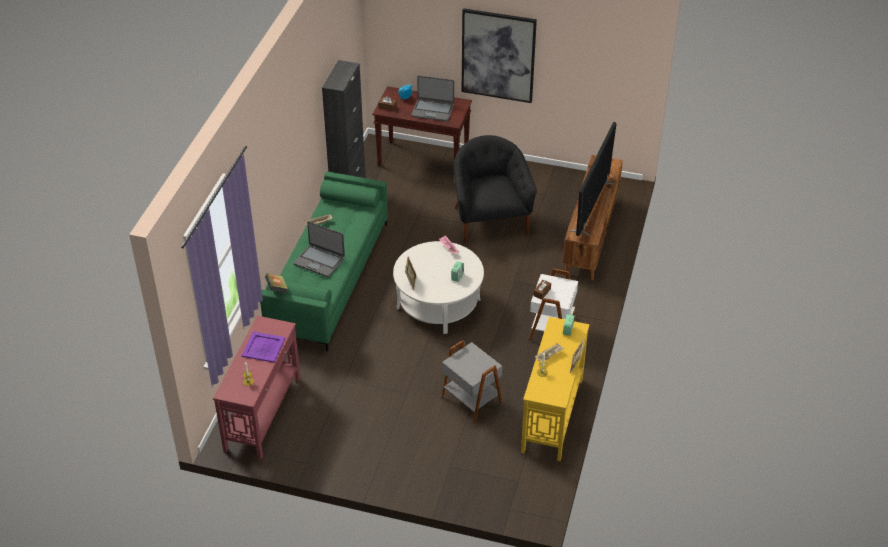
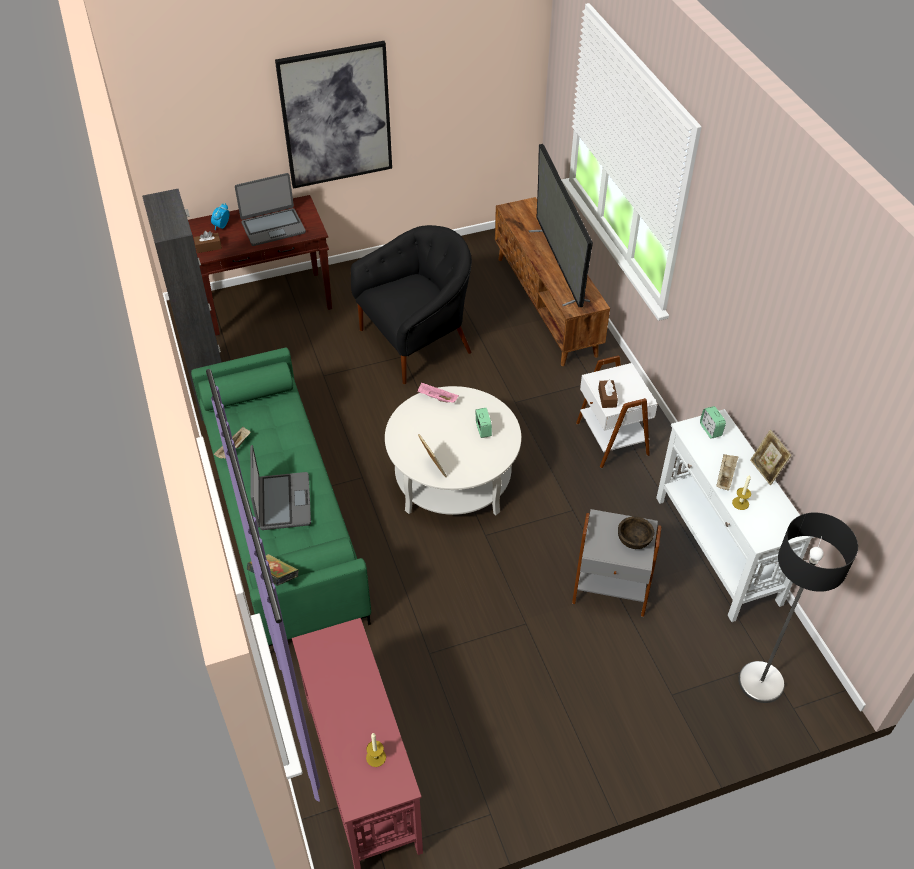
camera: 35 degrees left, 5 degrees up
(264, 347) = (348, 684): purple tray -> none
(319, 261) = (283, 502): laptop -> laptop turned 90 degrees counterclockwise
(478, 368) = (634, 540): none -> brown bowl
(489, 220) = (416, 341): black armchair -> black armchair turned 105 degrees clockwise
(505, 488) = (761, 683): none -> floor lamp
(552, 415) = (717, 550): yellow console table -> white console table

